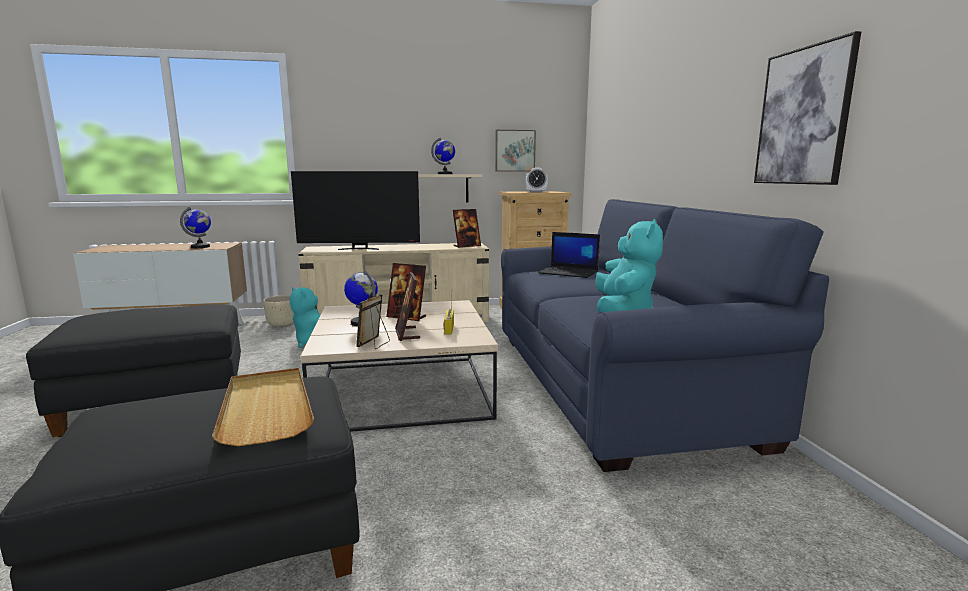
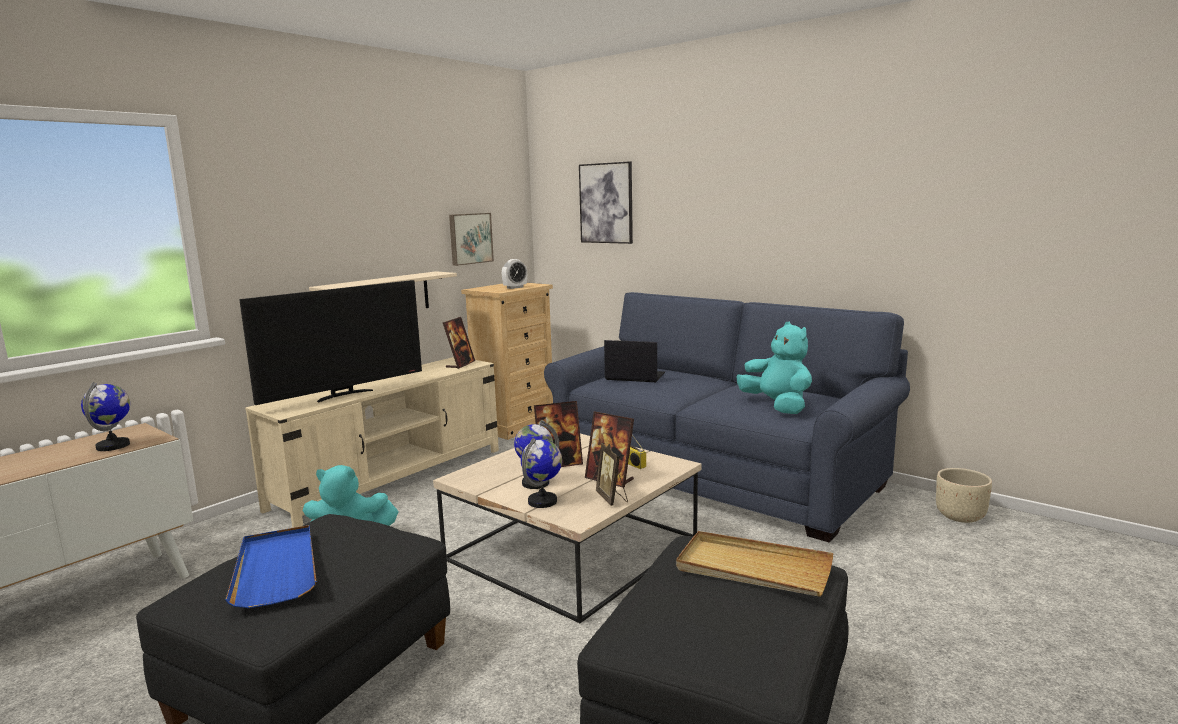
camera: 40 degrees left, 0 degrees up
(127, 315) = (276, 569): none -> blue tray
(282, 324) = (237, 534): beige planter -> beige planter (960, 516)
(445, 174) = (408, 276): globe -> globe (543, 501)
(569, 272) = (634, 376): laptop -> laptop turned 150 degrees counterclockwise
(803, 116) = (862, 232): picture -> picture (606, 203)

